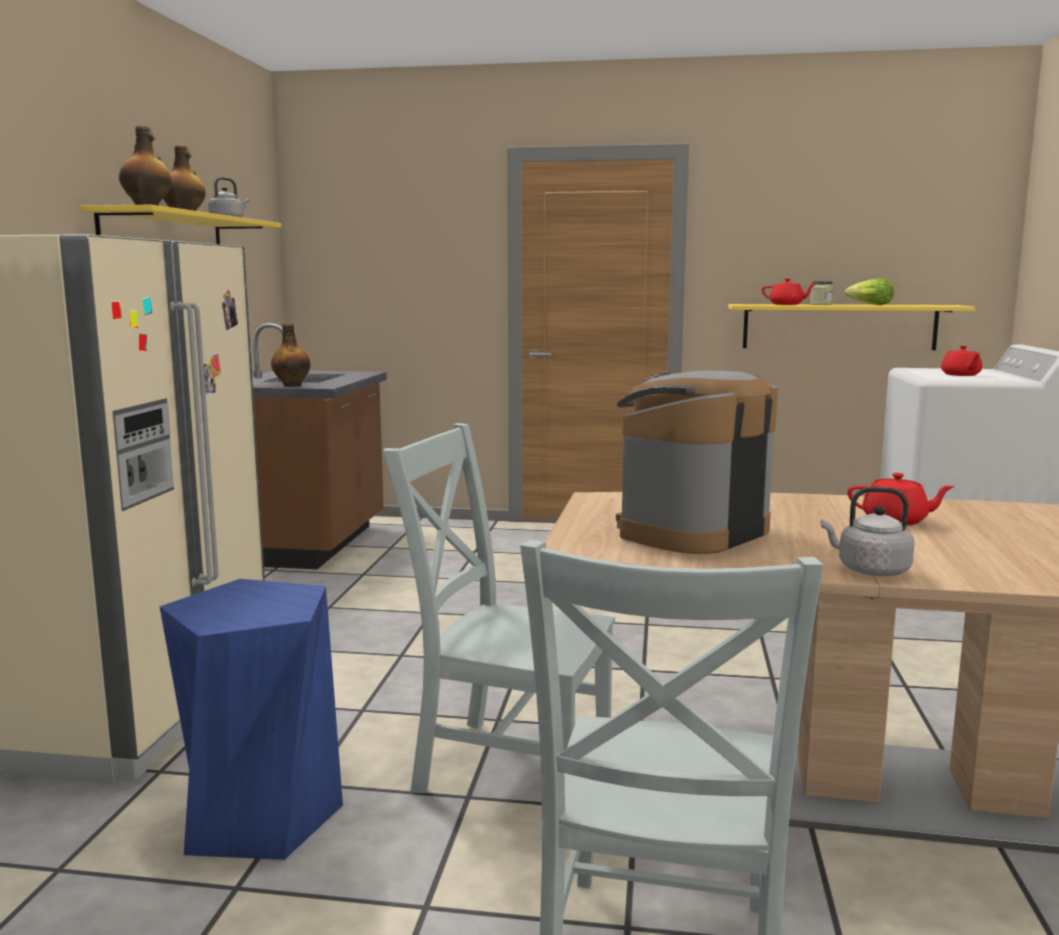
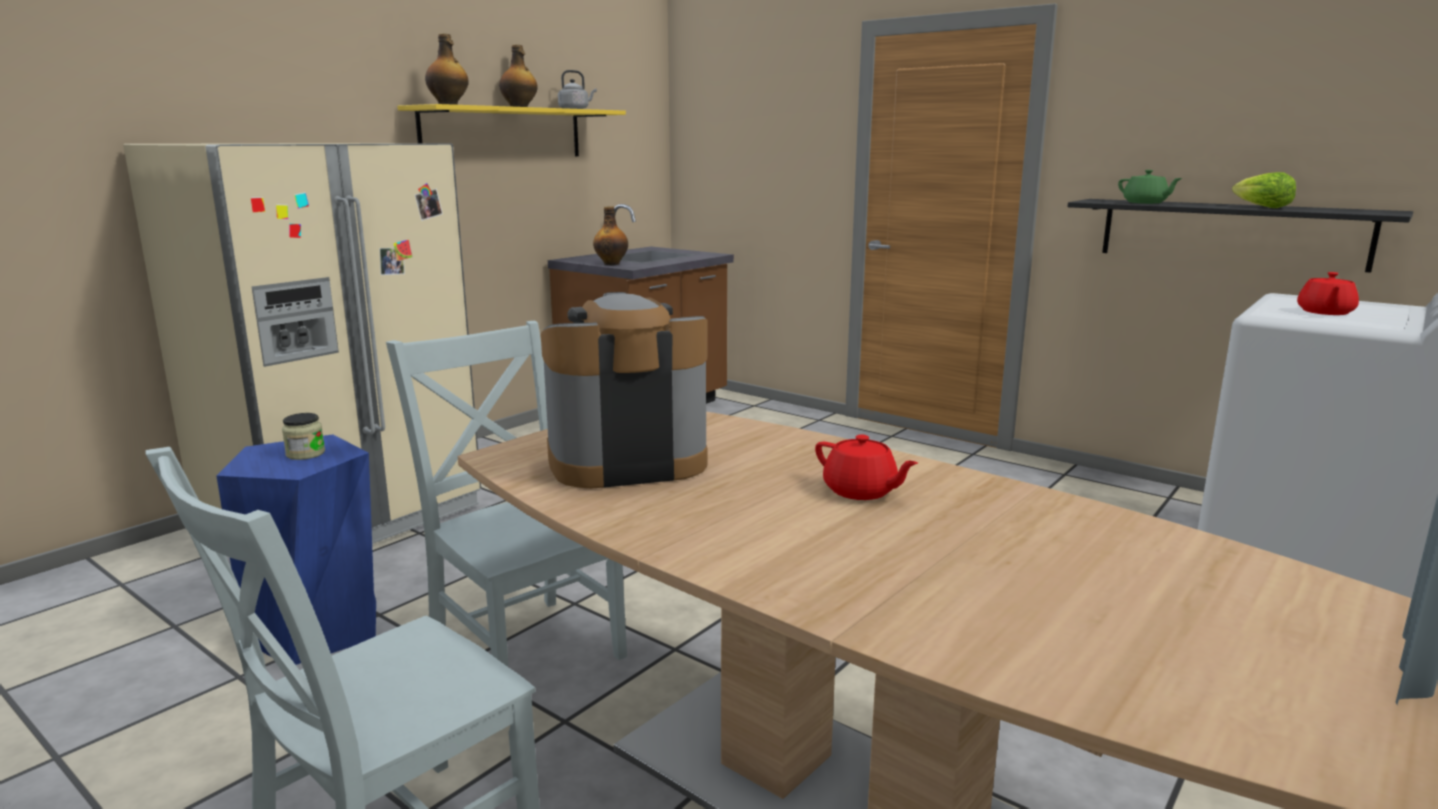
camera: 30 degrees right, 5 degrees up
(787, 304) = (1145, 203): red teapot -> green teapot
(821, 304) = (1196, 204): jar -> jar (305, 454)
(839, 326) = (1230, 233): yellow shelf -> black shelf
(869, 570) = (672, 541): grey kettle -> none

